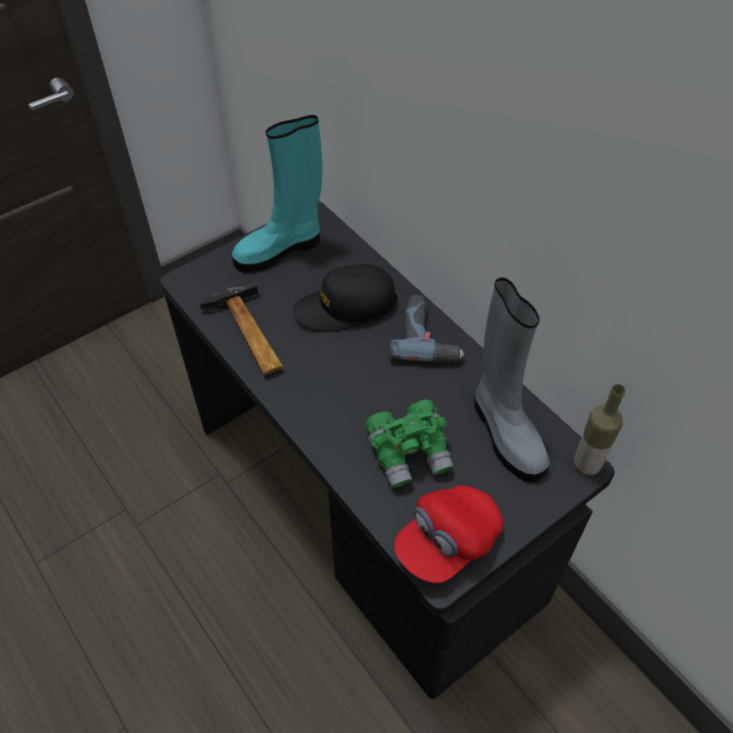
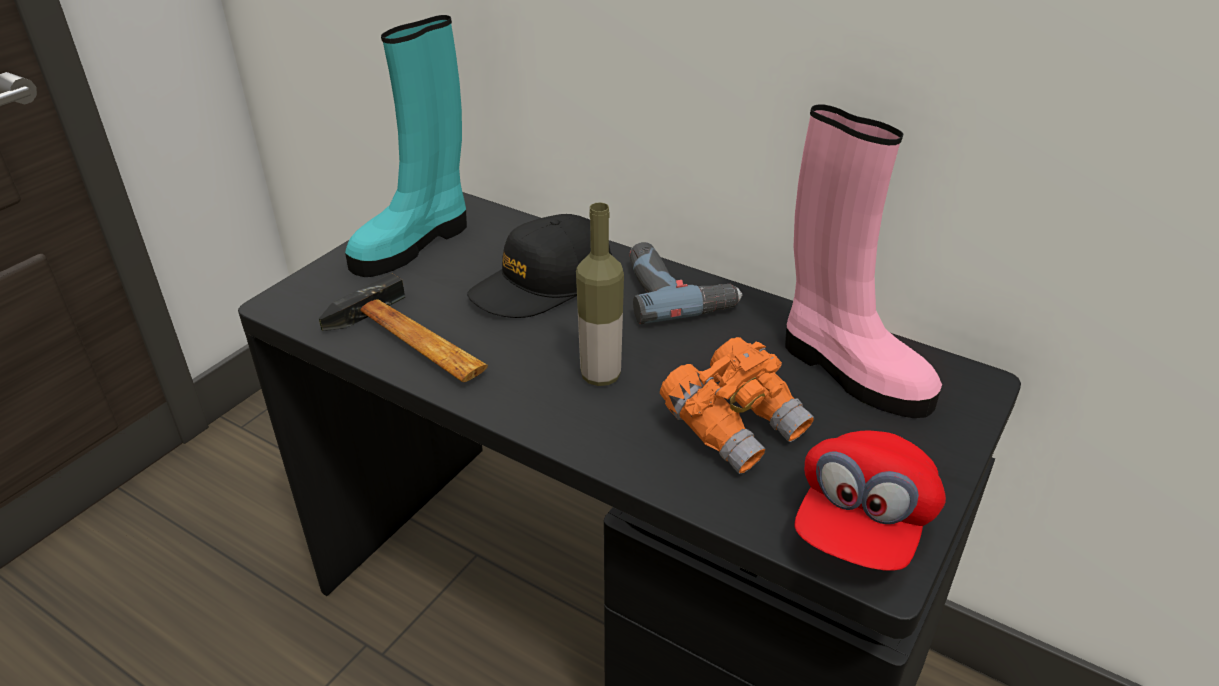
camera: 20 degrees left, 15 degrees down
(410, 453) = (735, 426): green binoculars -> orange binoculars
(505, 433) = (850, 371): grey boot -> pink boot
(586, 465) = (980, 380): bottle -> bottle (600, 375)

